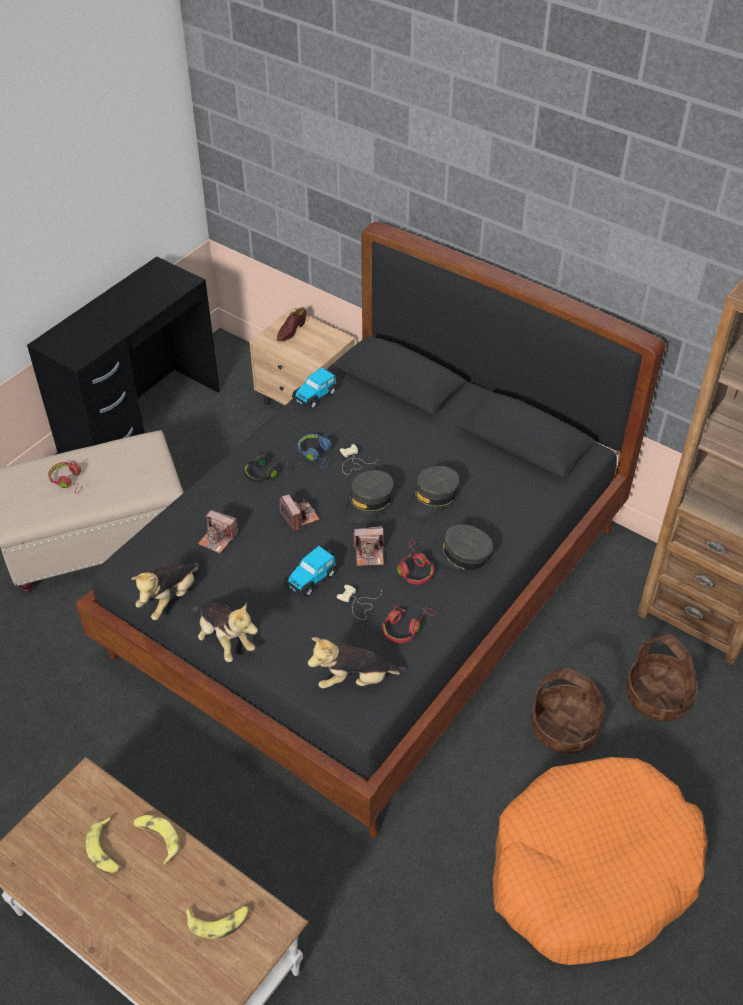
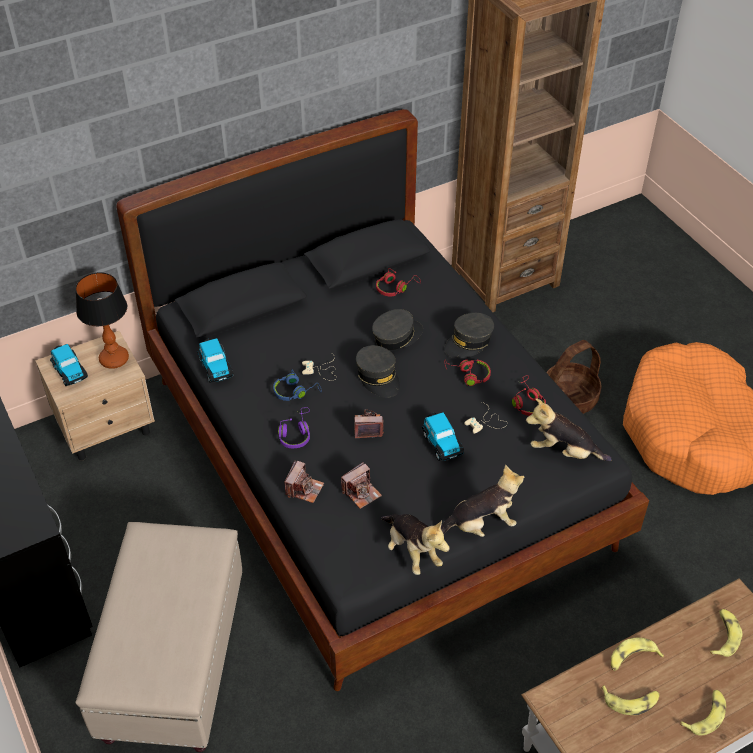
camera: 65 degrees left, 0 degrees up
(69, 481) = (152, 620): red headphones -> red headphones (395, 288)
(112, 926) = (705, 715): none -> banana
(266, 472) = (295, 433): black headphones -> purple headphones
(291, 330) = (70, 371): brown shoe -> toy car
(320, 348) = (114, 359): none -> table lamp
(355, 679) = (563, 451): plush toy -> plush toy turned 90 degrees clockwise
(369, 553) = (436, 396): camera -> camera (304, 489)
(433, 498) = (397, 336): grey cap -> grey cap turned 105 degrees counterclockwise
(658, 696) = (566, 335): basket -> none

